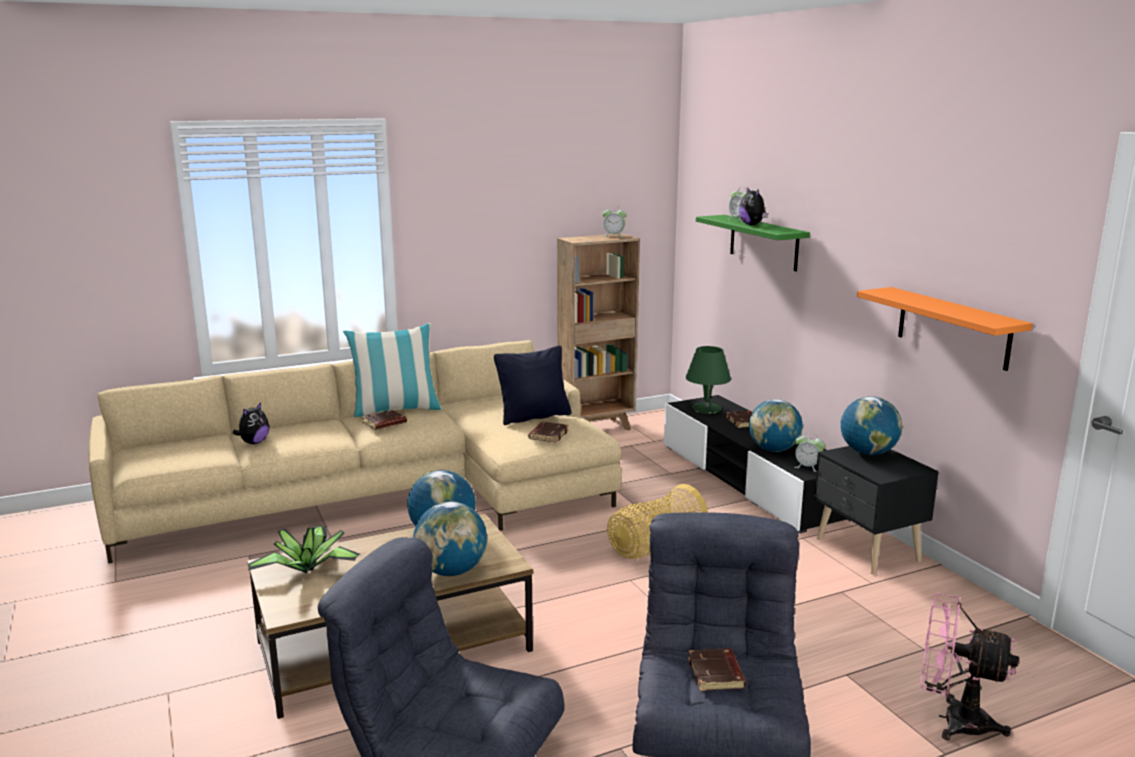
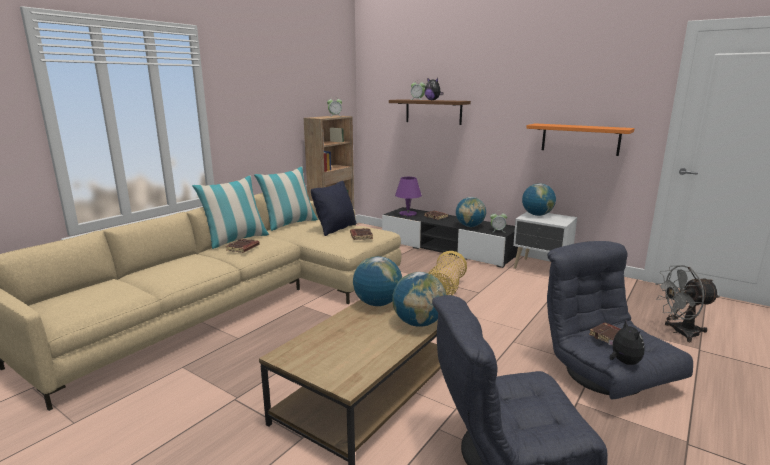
camera: 30 degrees left, 0 degrees up
(254, 442) = (153, 278): plush toy -> plush toy (623, 362)
(308, 569) = (317, 350): potted plant -> none
(490, 397) = (289, 224): none -> pillow
(706, 409) = (408, 214): green table lamp -> purple table lamp
(763, 242) = (433, 111): green shelf -> brown shelf
(867, 551) = (541, 268): black nightstand -> white nightstand
(953, 720) = (680, 332): pink fan -> grey fan

